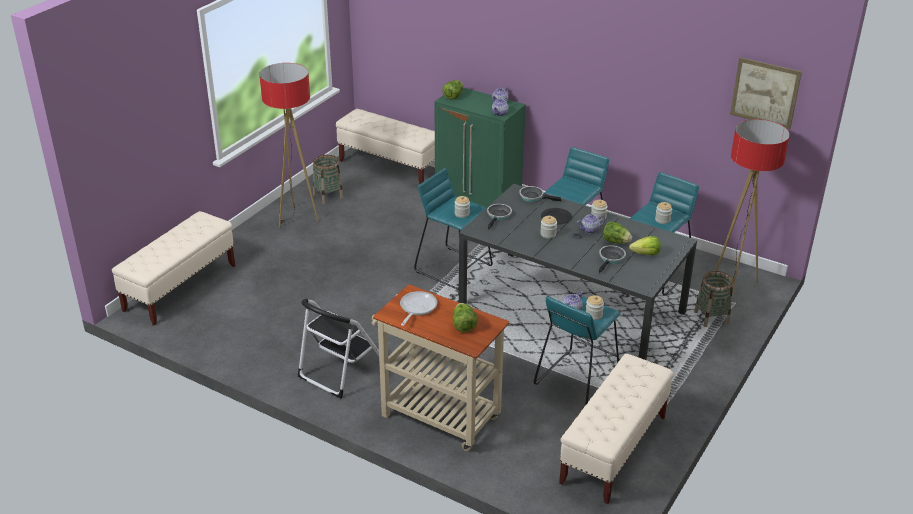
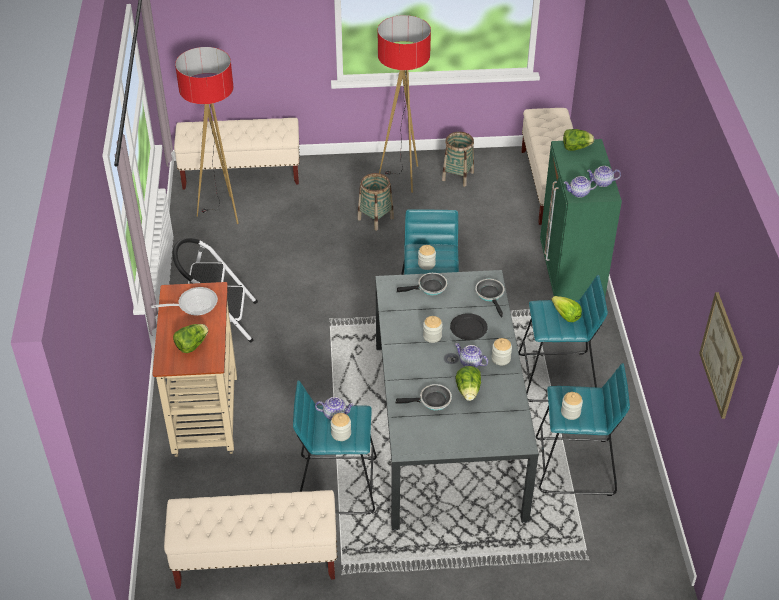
camera: 55 degrees right, 10 degrees up
(645, 254) = (467, 423): lettuce -> lettuce (565, 316)
(711, 317) = (540, 549): basket -> basket (375, 218)
(733, 285) = (623, 544): floor lamp -> floor lamp (221, 212)

